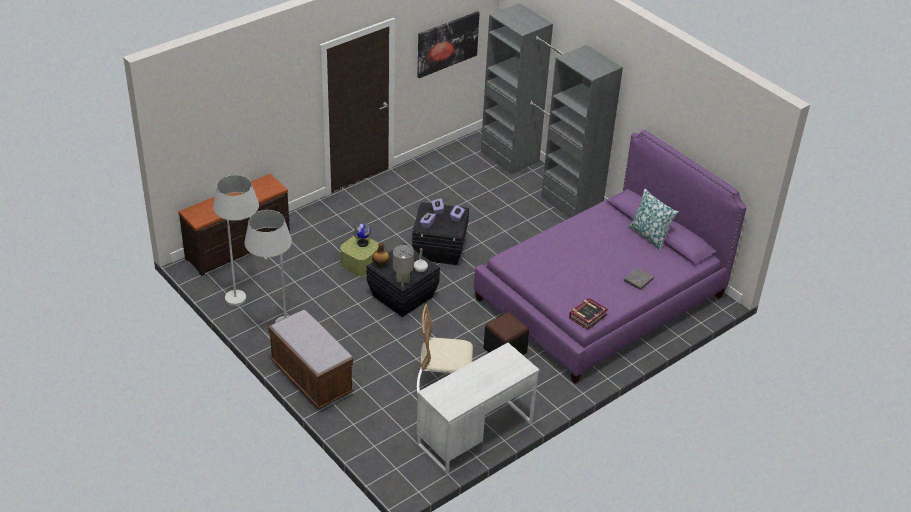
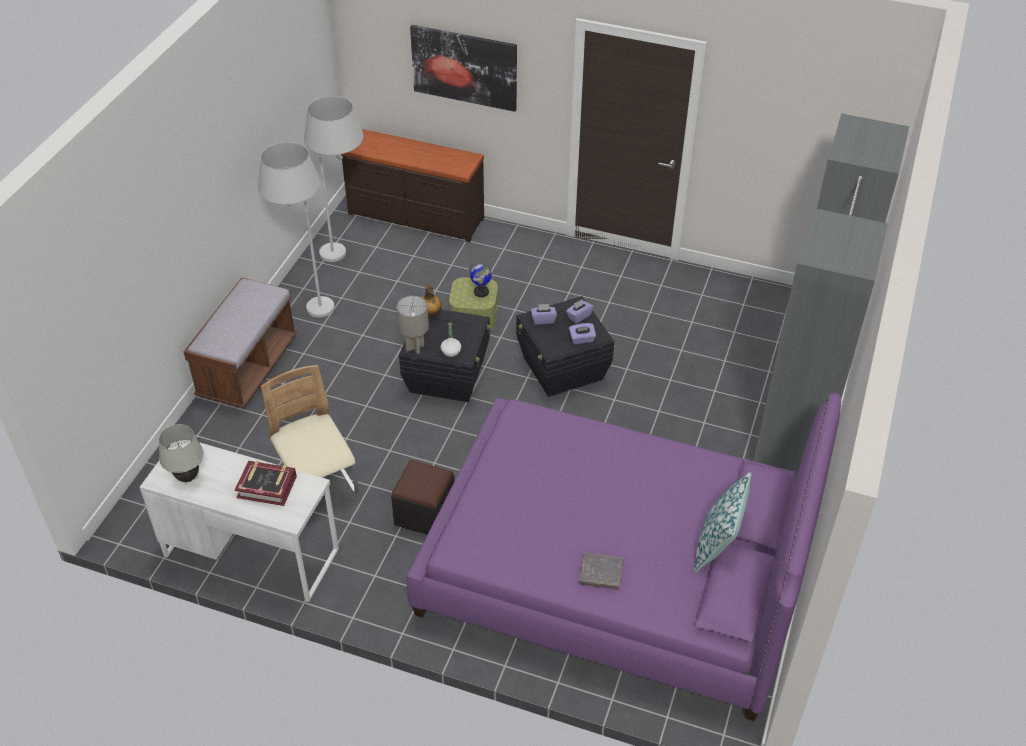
camera: 60 degrees right, 5 degrees up
(447, 44) = (799, 133): picture -> picture (464, 67)
(458, 398) = (187, 477): none -> white table lamp
(587, 316) = (471, 547): book -> book (267, 486)

